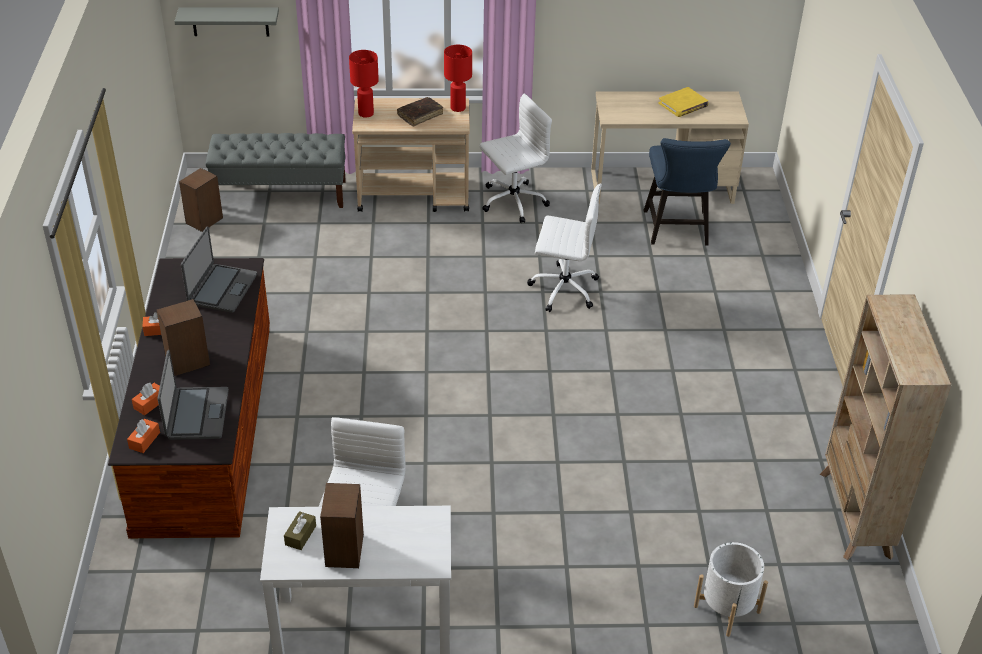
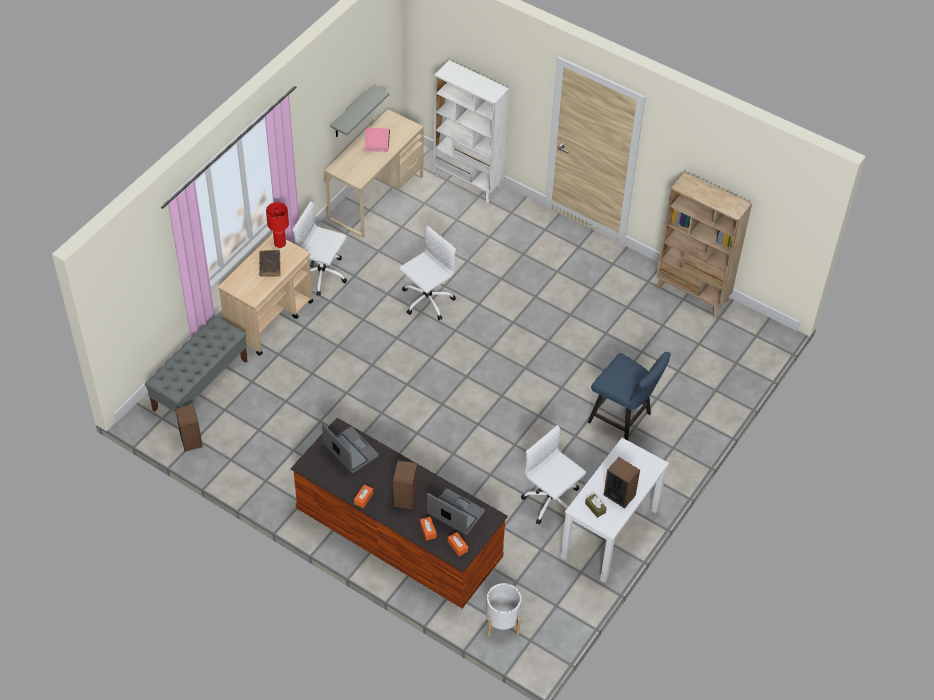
camera: 55 degrees left, 10 degrees up
(230, 21) = (134, 300): grey shelf -> grey shelf (352, 113)
(366, 113) = (242, 290): red table lamp -> none
(512, 202) = (323, 275): white office chair -> white office chair turned 75 degrees counterclockwise
(677, 231) = (423, 218): blue chair -> blue chair (623, 419)
(683, 104) = (377, 141): yellow book -> pink book
(727, 609) = (709, 381): white planter -> white planter (502, 622)
(772, 238) = (468, 182): none -> white bookcase

